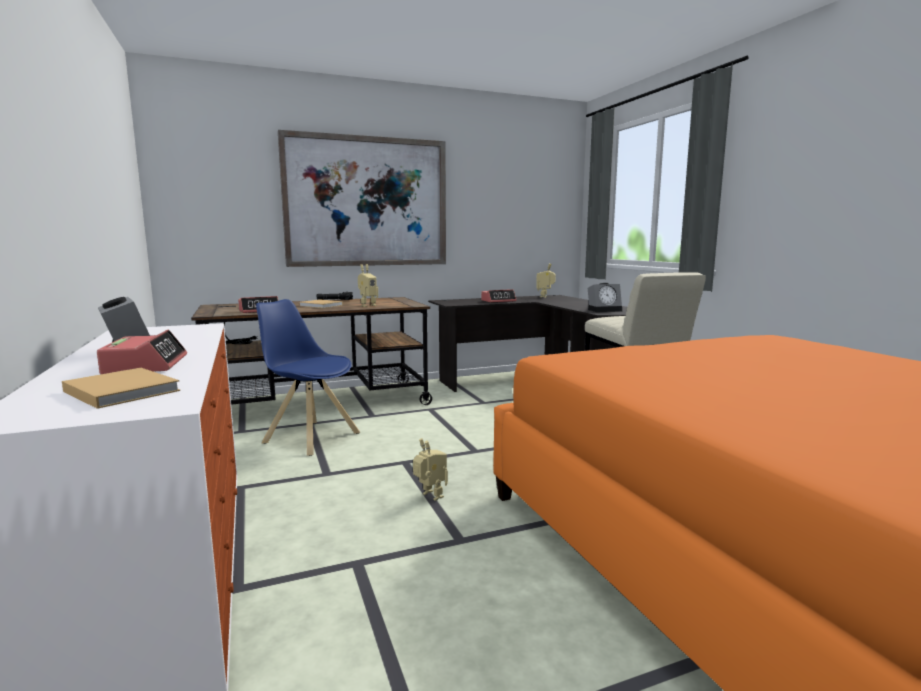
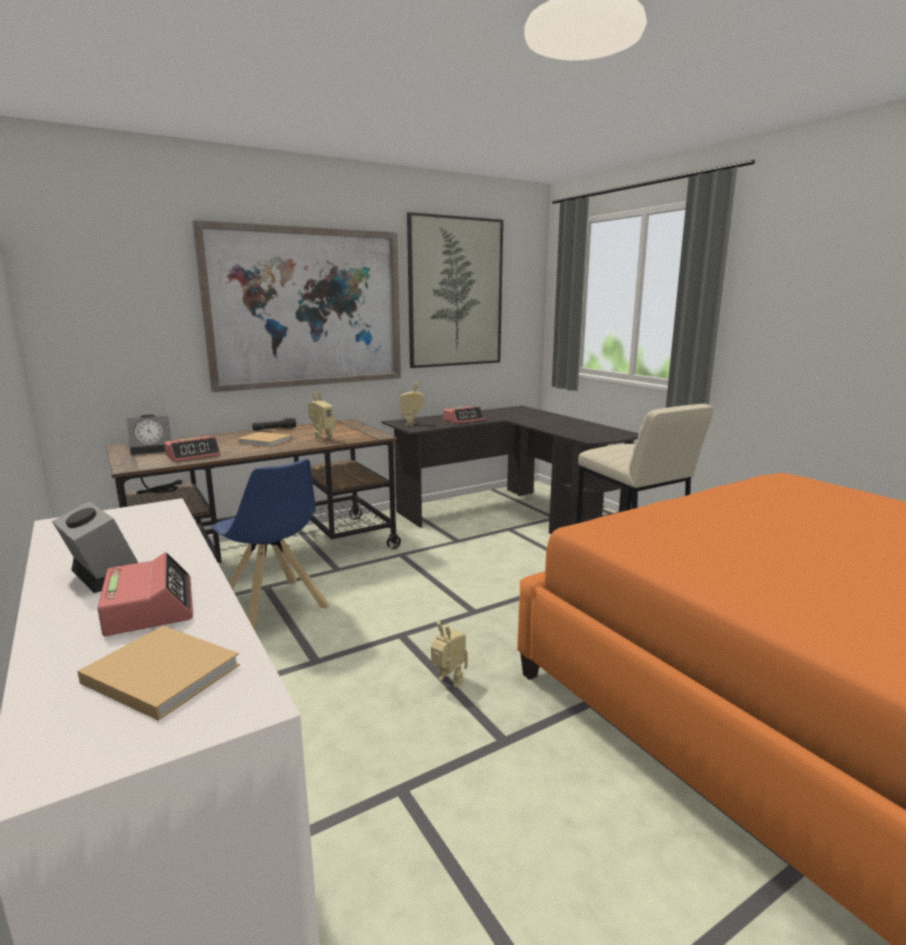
camera: 10 degrees left, 5 degrees up
(310, 437) = (274, 607): blue chair -> blue chair turned 150 degrees counterclockwise
(497, 193) = (455, 293): none -> picture
(545, 296) = (510, 410): toy robot -> toy robot (412, 424)
(605, 310) = (589, 433): alarm clock -> alarm clock (153, 449)

